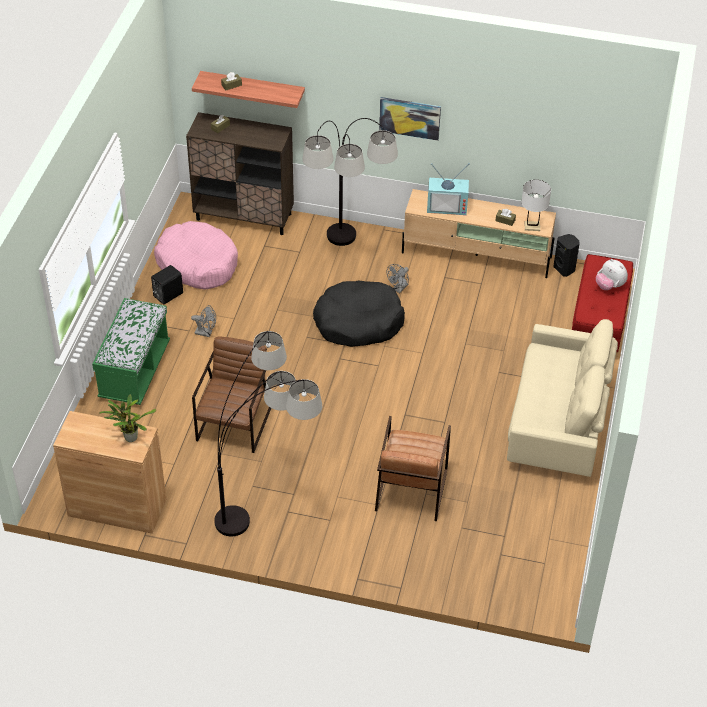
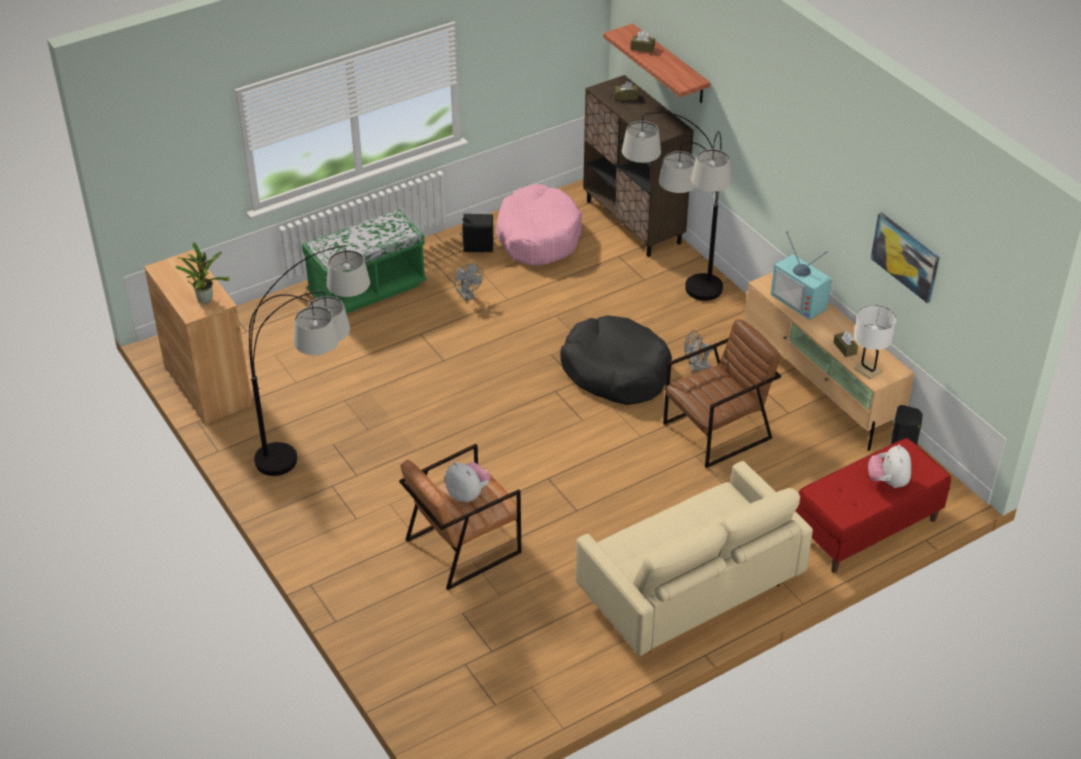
camera: 45 degrees right, 5 degrees down
(235, 423) = (390, 383): brown armchair -> brown armchair (717, 431)
(410, 117) = (794, 167): picture -> picture (905, 256)
(412, 451) = (468, 494): none -> plush toy

